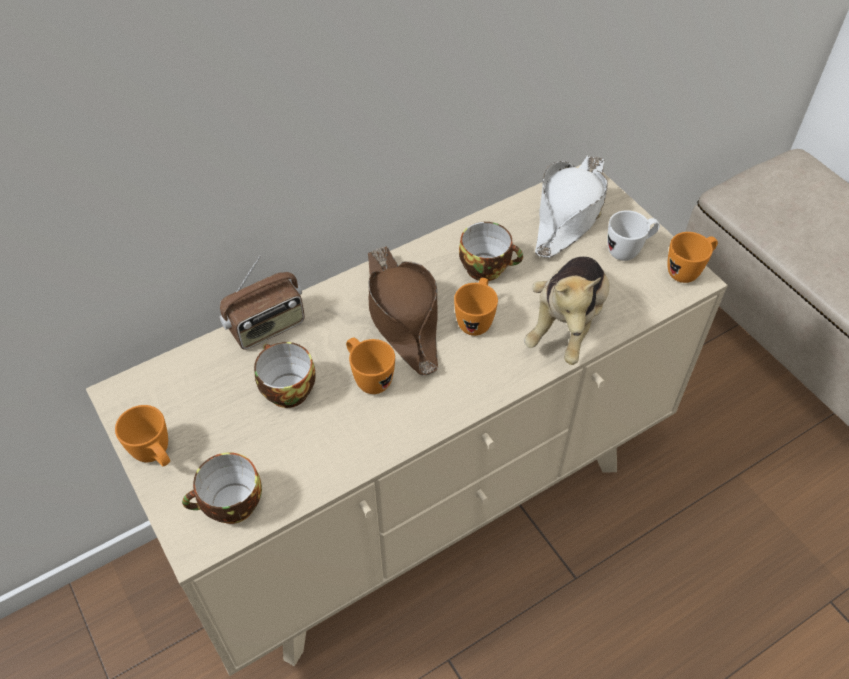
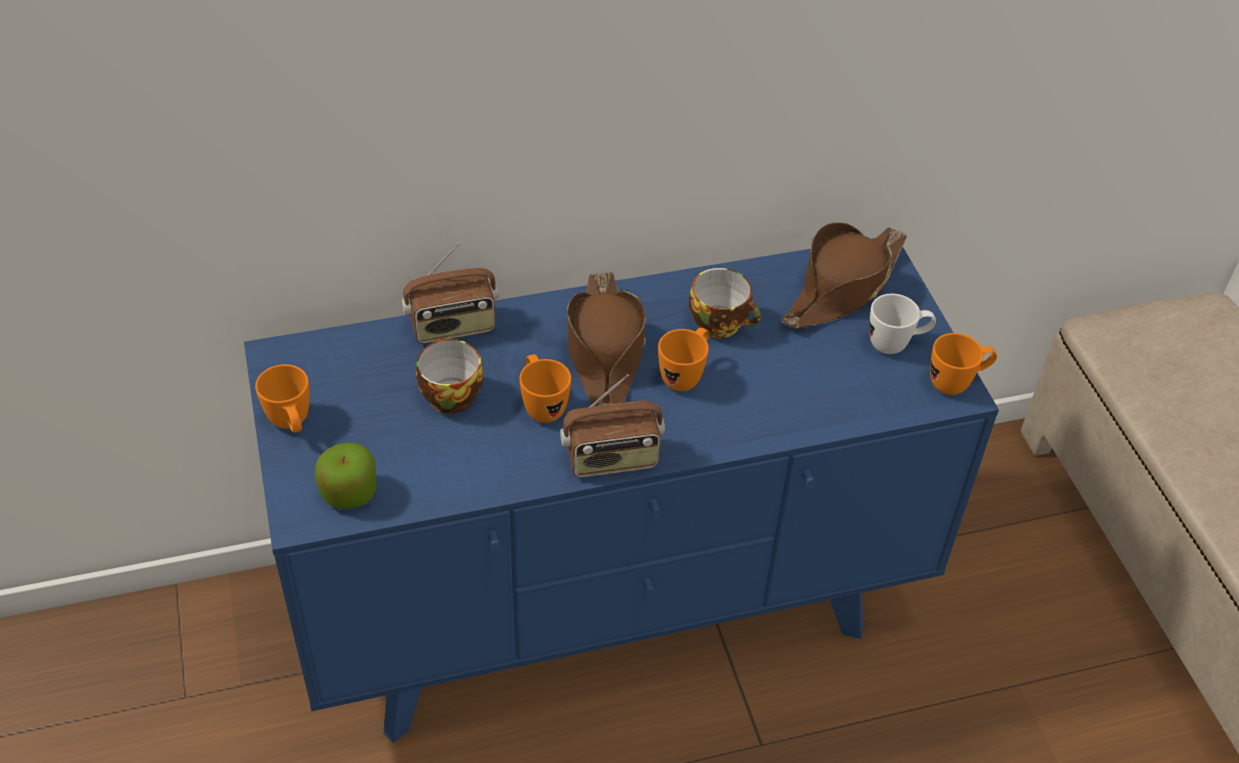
camera: 15 degrees right, 5 degrees down
(230, 506) = (349, 492): cup -> apple
(421, 496) = (607, 601): beige dresser -> blue dresser
(445, 411) = (612, 459): none -> radio
(566, 324) = (786, 404): plush toy -> none
(569, 213) = (843, 288): white hat -> brown hat

